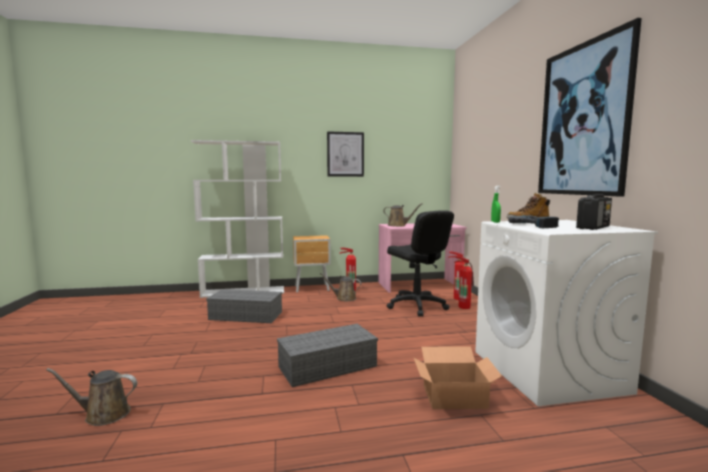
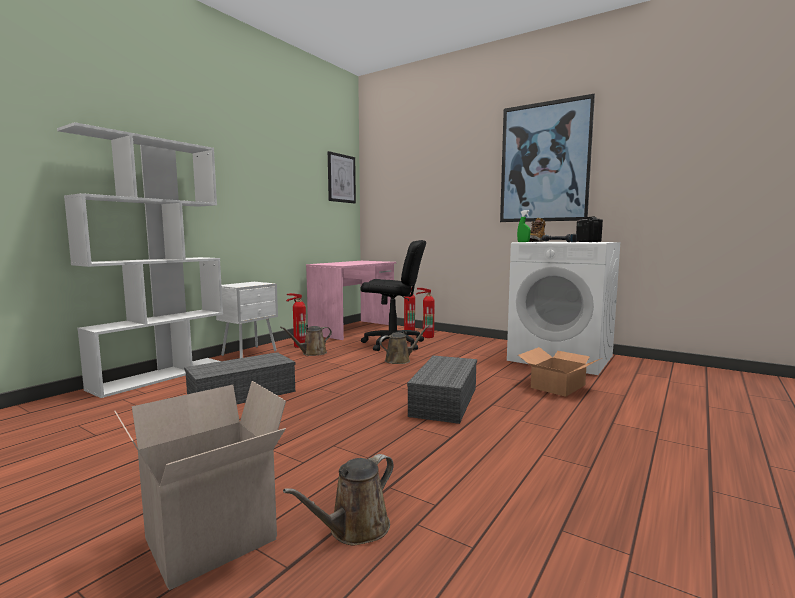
camera: 45 degrees left, 0 degrees up
(71, 386) = (210, 542): none -> cardboard box
(312, 288) = (250, 353): brown nightstand -> white nightstand
(345, 154) = (269, 176): picture -> picture (341, 178)
(398, 225) = (335, 264): brown watering can -> brown watering can (400, 360)

